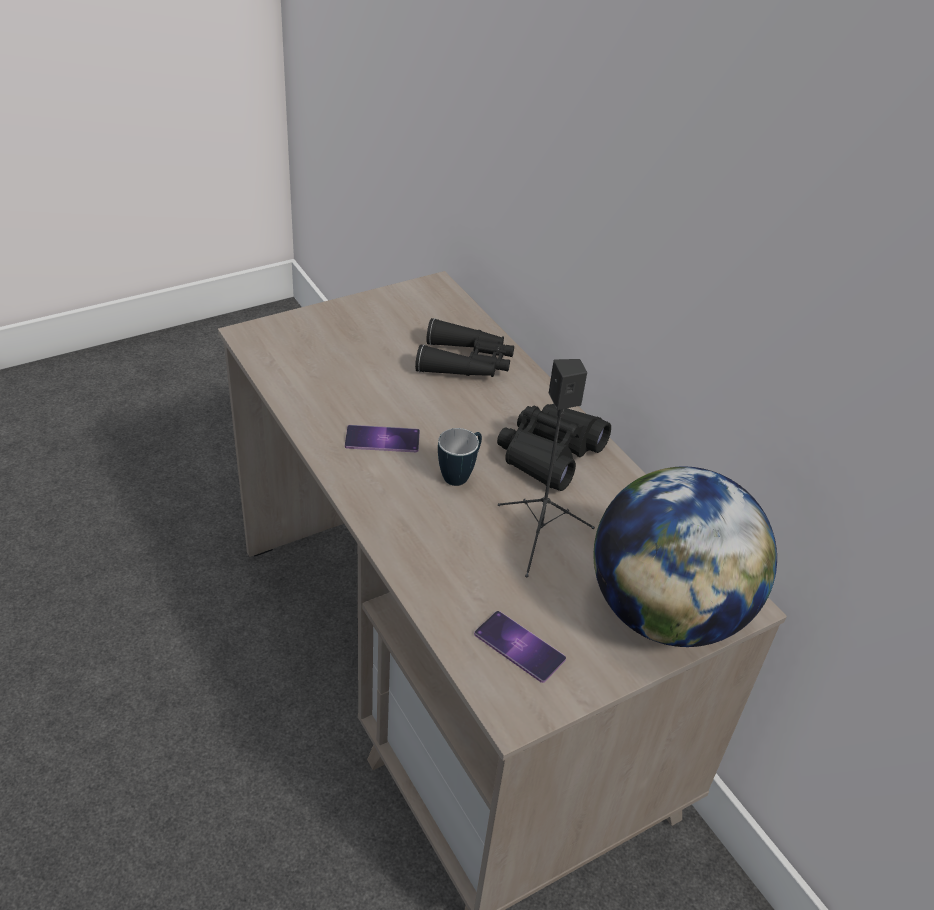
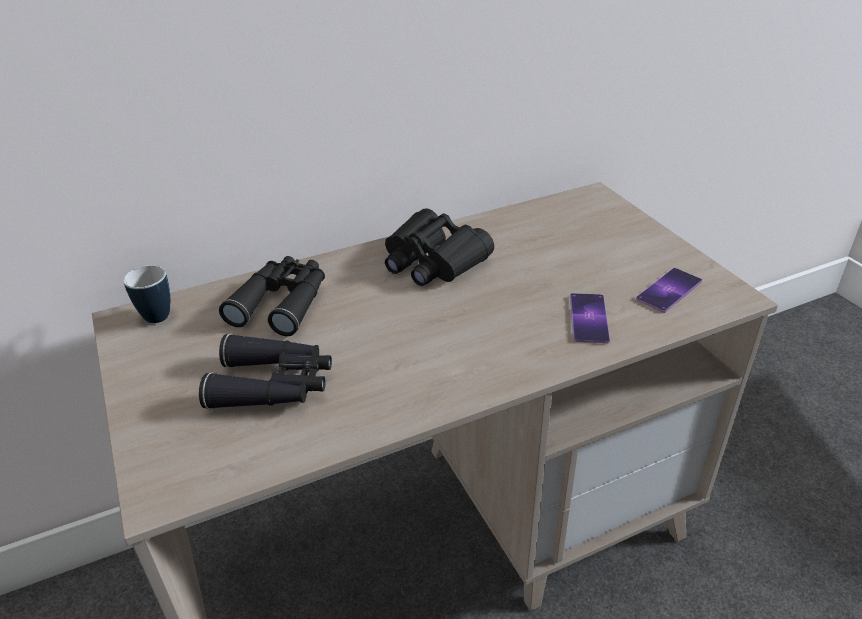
camera: 80 degrees left, 5 degrees down
(356, 370) = (273, 385): none -> black binoculars
(382, 439) = (405, 364): phone -> phone (588, 318)
(460, 474) = (462, 313): mug -> mug (153, 313)
(539, 536) = (541, 273): black speaker -> none
(666, 613) = (612, 224): globe -> none

